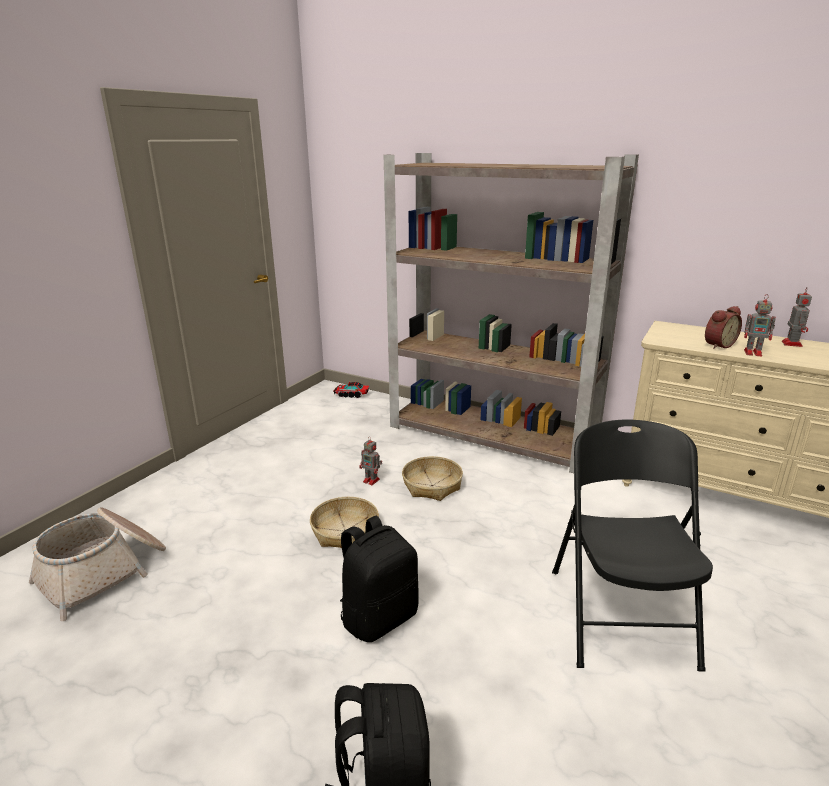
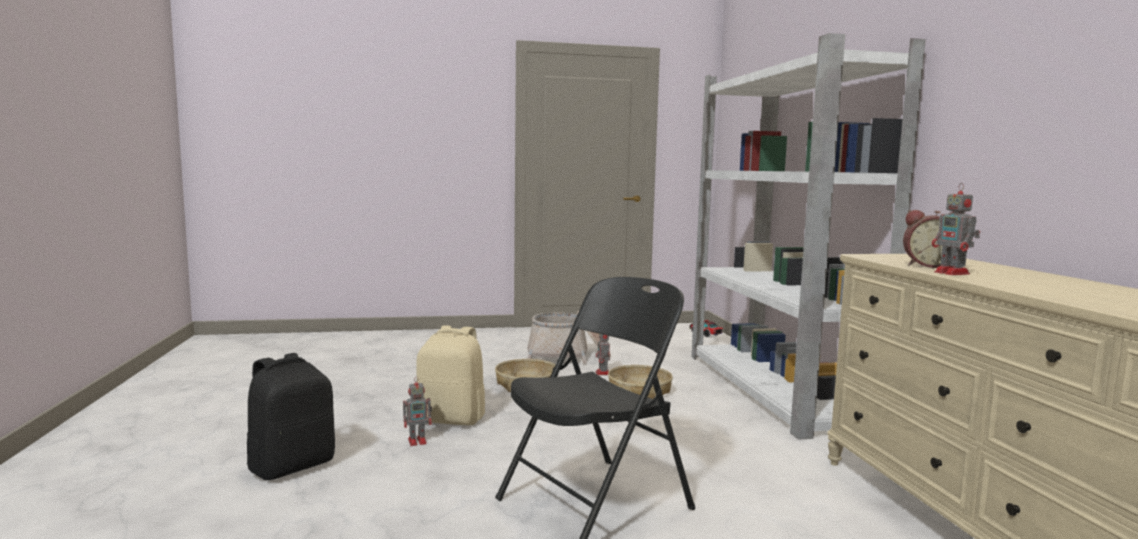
camera: 50 degrees right, 15 degrees down
(104, 572) = (390, 349): basket -> basket (568, 355)
(379, 617) = (452, 419): black backpack -> beige backpack
(491, 434) = (773, 389): brown bookcase -> white bookcase
(791, 343) = (1064, 281): toy robot -> toy robot (418, 441)

